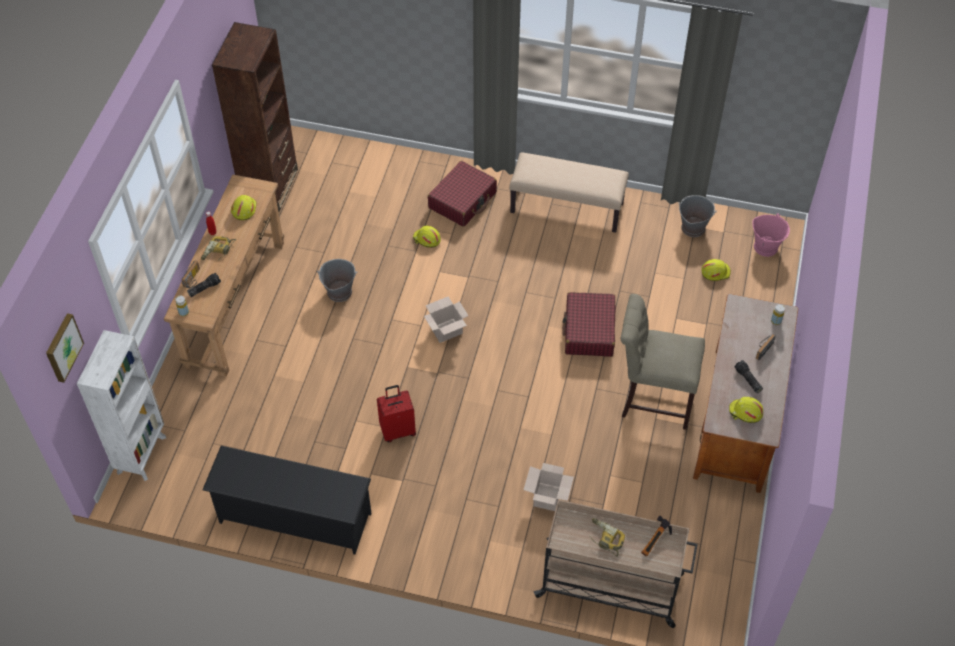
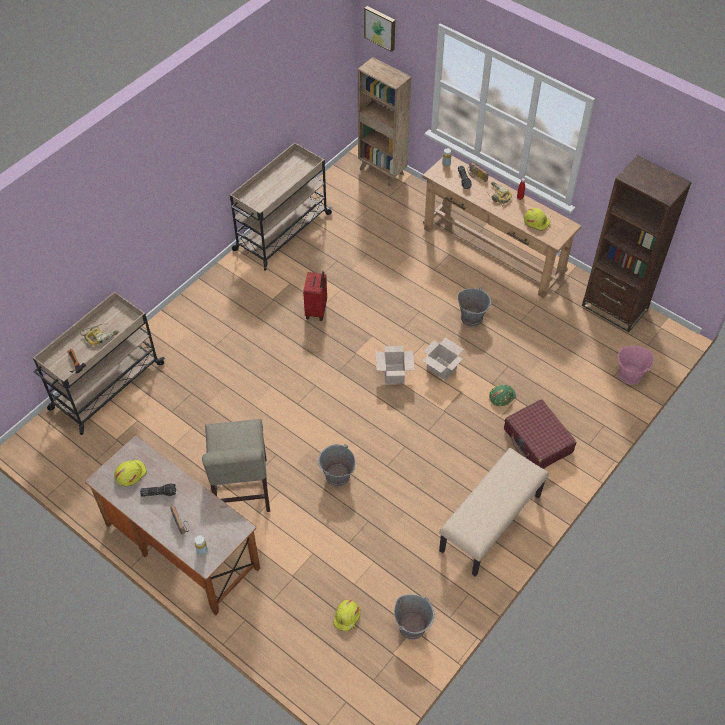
camera: 115 degrees right, 0 degrees up
(142, 453) = (382, 172): white bookcase -> brown bookcase
(294, 518) = (281, 232): black shoe rack -> beige cart
(426, 239) = (501, 396): yellow hard hat -> green hard hat
(547, 497) = (201, 379): cardboard box -> cardboard box (440, 368)
(589, 331) = (337, 476): red suitcase -> grey bucket
(653, 398) = (241, 491): beige chair -> beige chair turned 135 degrees clockwise
(766, 247) = (353, 685): pink bucket -> pink bucket (630, 375)

